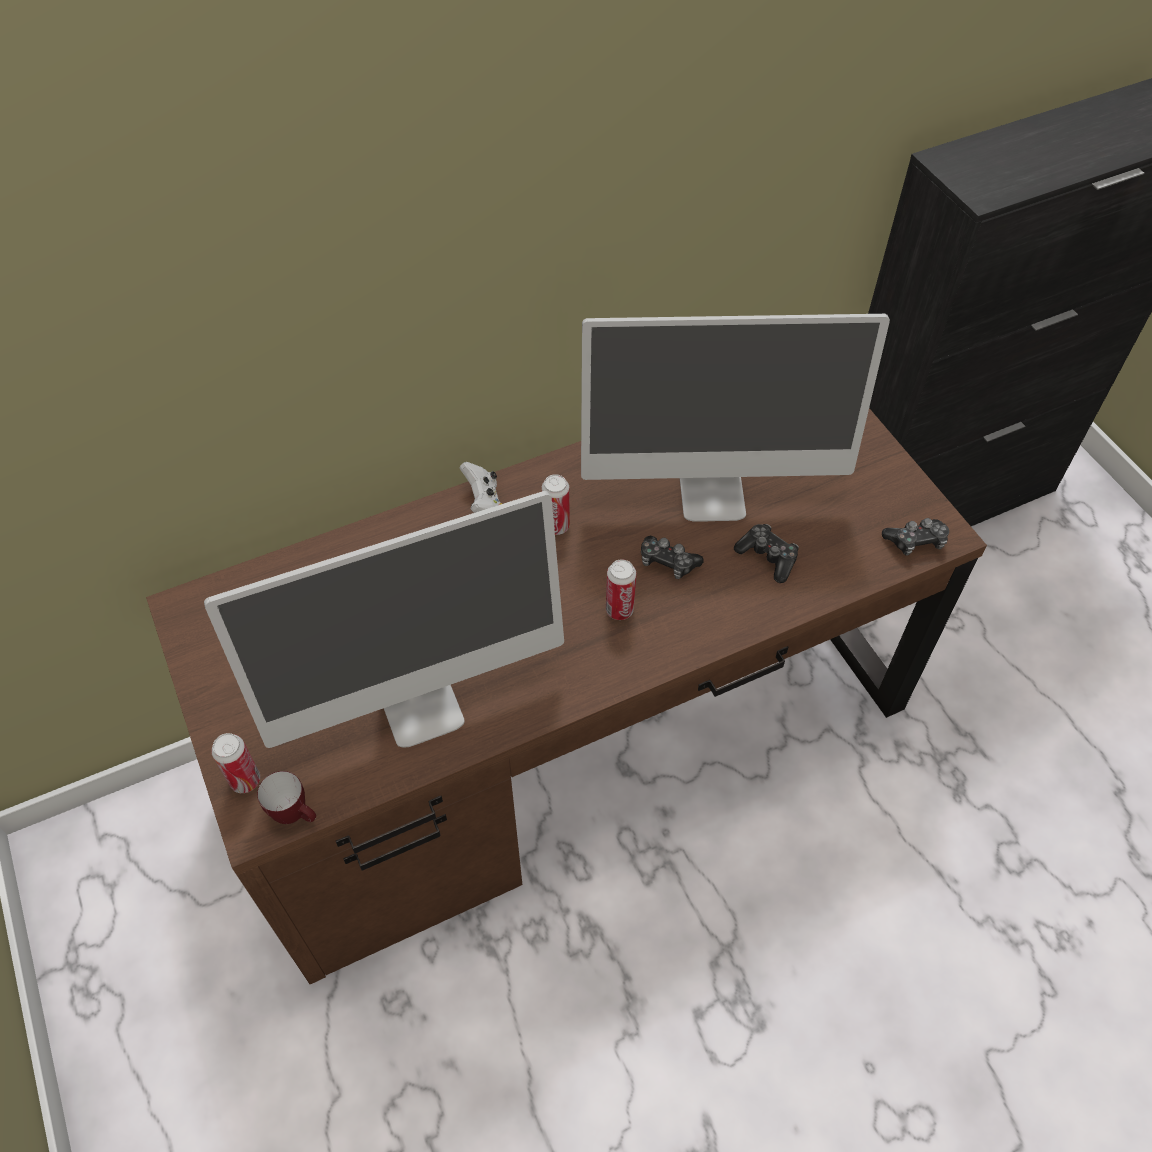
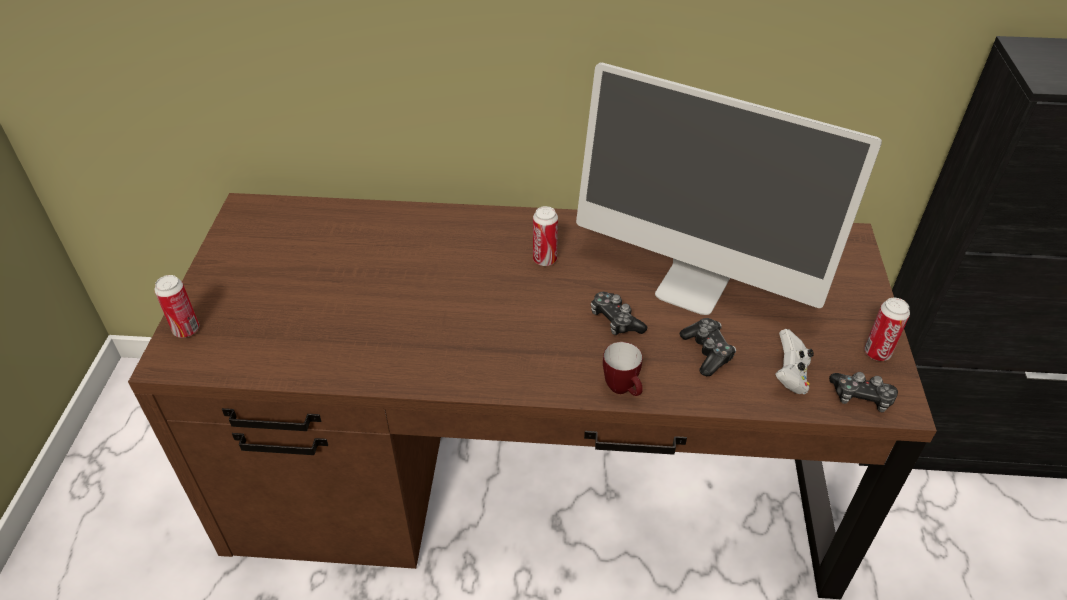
camera: 30 degrees right, 10 degrees down
(296, 815) = (197, 368): mug -> mug (623, 390)
(421, 705) = (344, 336): monitor -> none
(484, 502) = (502, 223): white game controller -> white game controller (790, 376)
(619, 610) = (548, 337): can -> can (877, 353)

